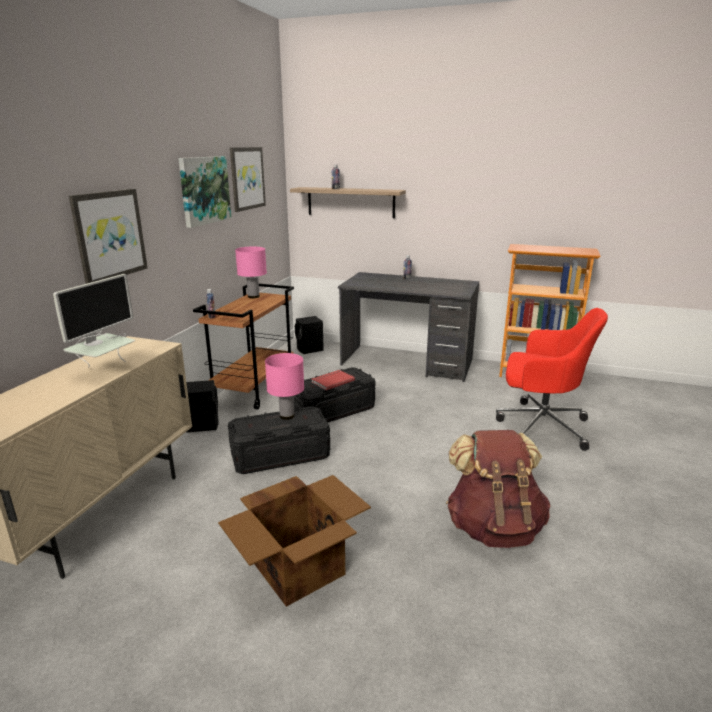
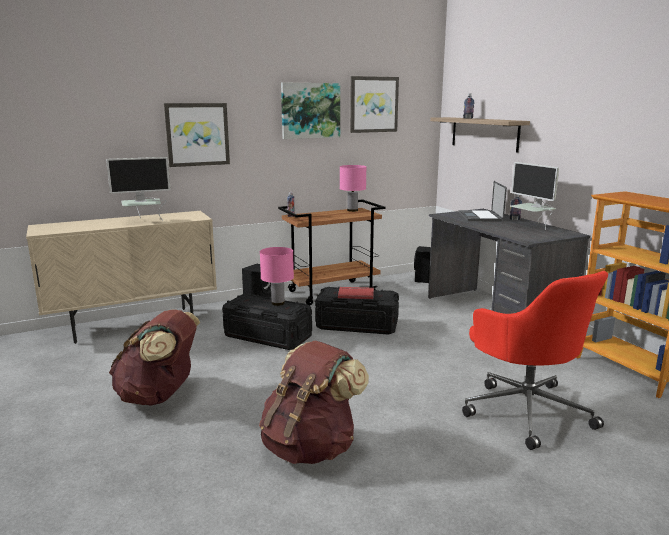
camera: 45 degrees right, 5 degrees down
(300, 568) = (159, 396): cardboard box -> brown backpack
(379, 280) = (480, 216): none -> laptop
(432, 281) = (531, 226): none -> monitor

